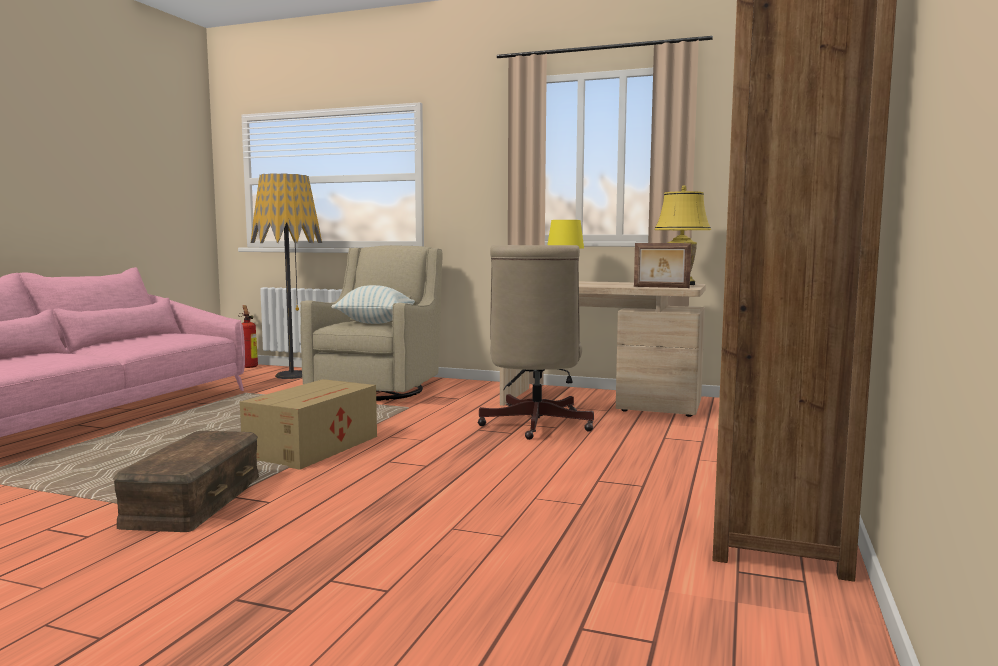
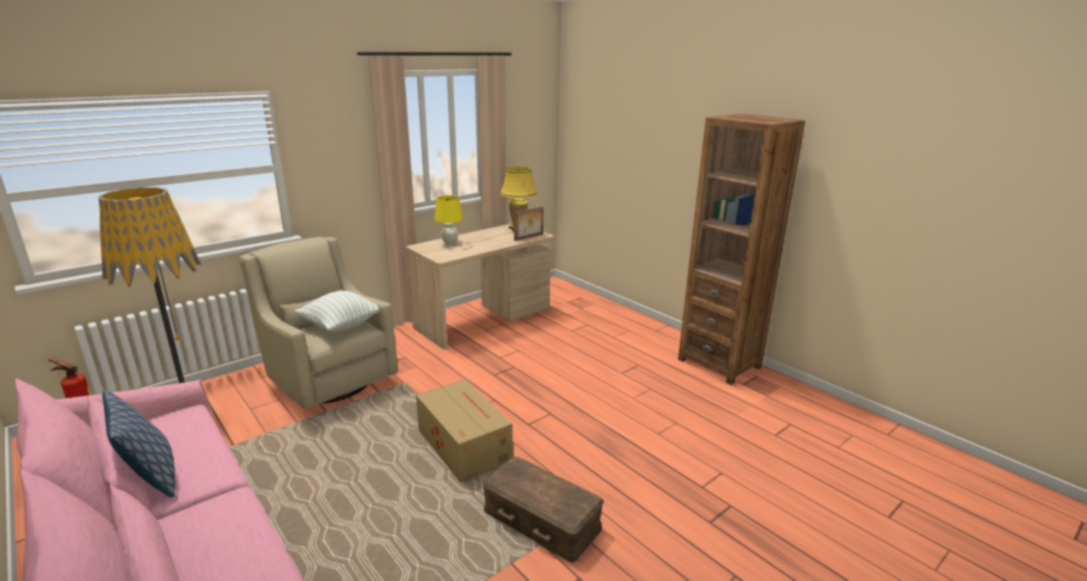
camera: 60 degrees left, 15 degrees up
(112, 342) = (151, 478): none -> pillow
(534, 426) = (508, 355): beige office chair -> none

